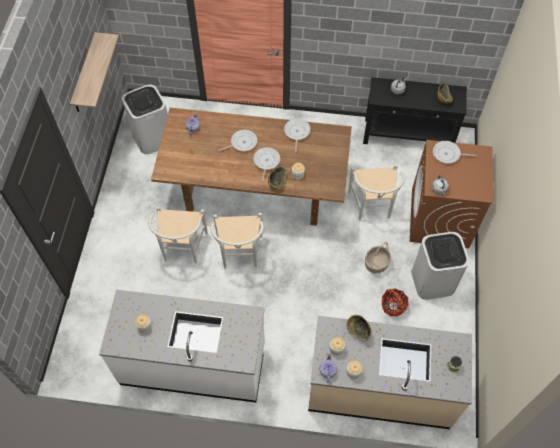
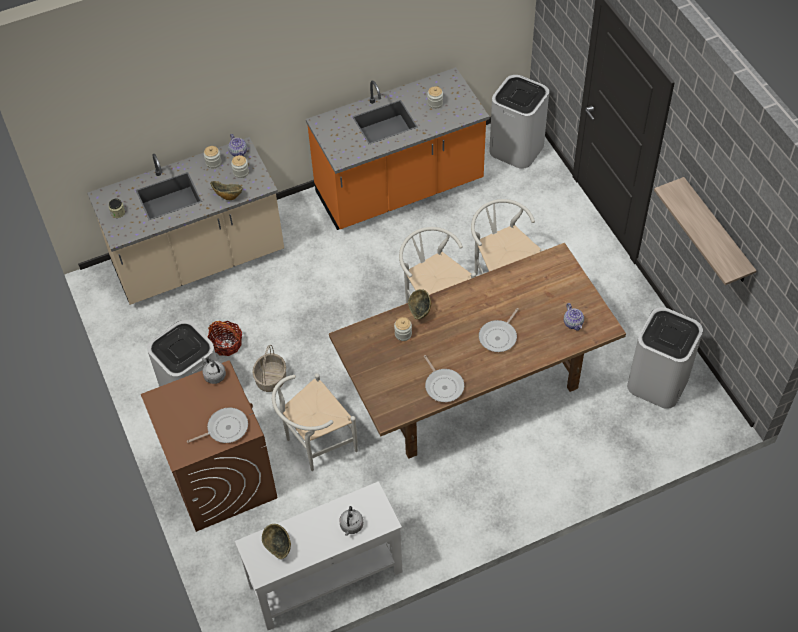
camera: 150 degrees right, 5 degrees down
(82, 348) = (517, 148): none -> white trash can
(193, 364) = (399, 189): white counter -> orange counter
(266, 162) = (452, 329): frying pan -> none
(372, 207) = (315, 444): white chair -> white chair turned 90 degrees counterclockwise
(408, 136) = (325, 579): black console table -> white console table

